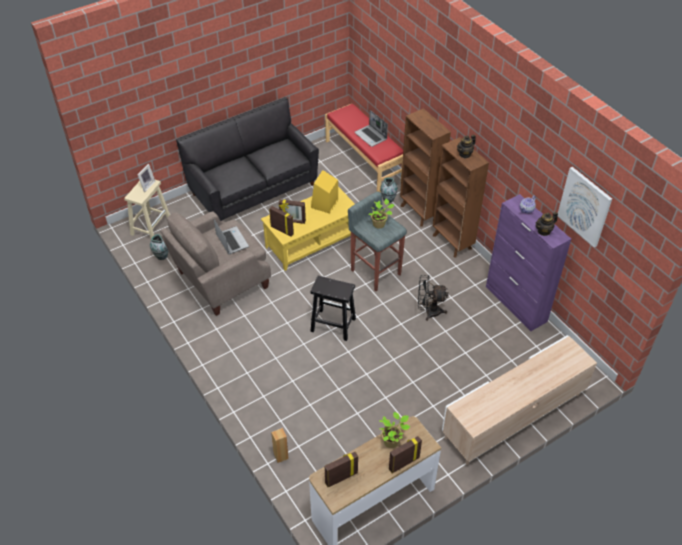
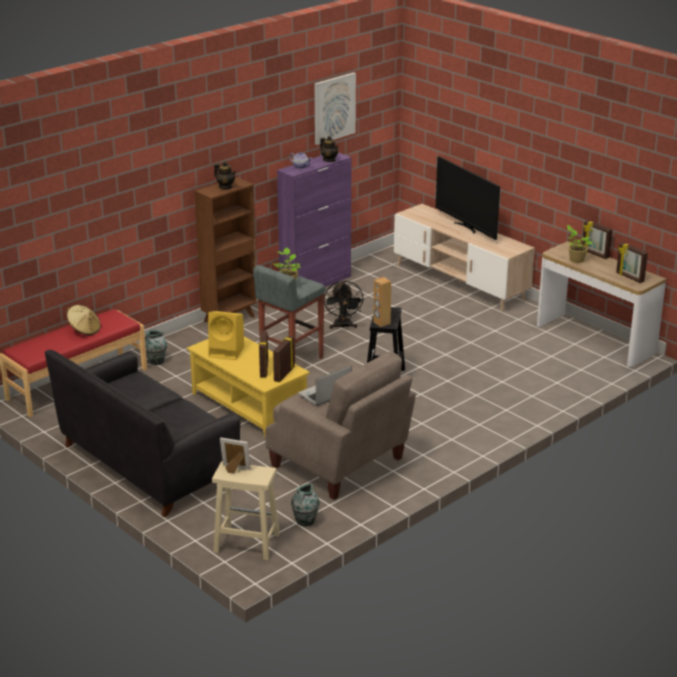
camera: 100 degrees left, 20 degrees down
(281, 456) = (574, 390): brown speaker -> brown speaker (381, 323)
(371, 136) = (84, 330): laptop -> beige hat
(419, 212) = (180, 340): brown bookcase -> none
(529, 388) = (466, 227): none -> television

